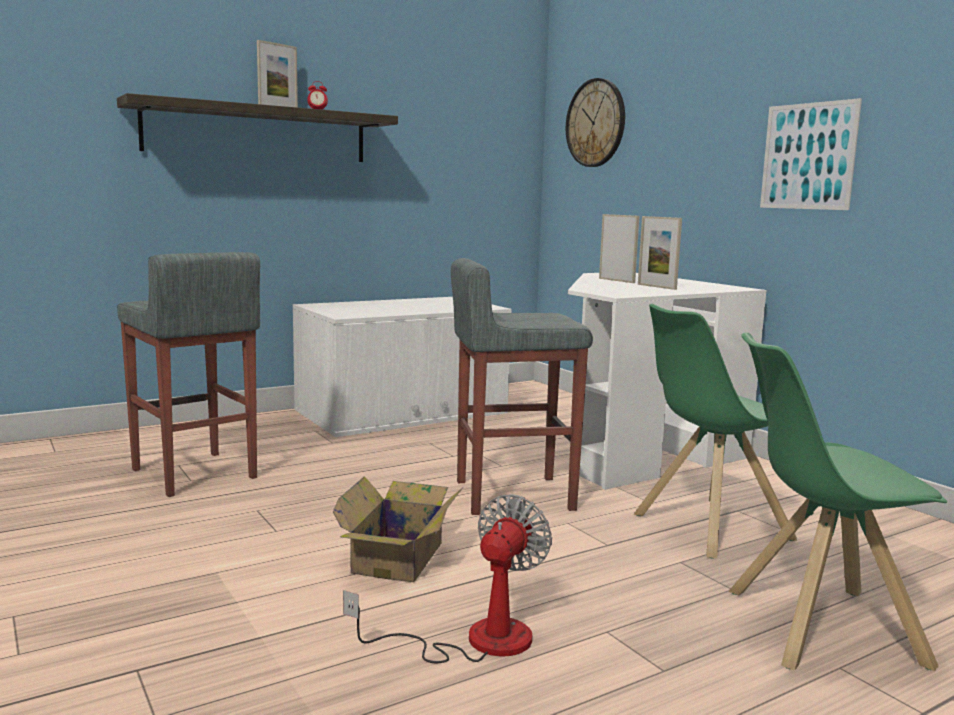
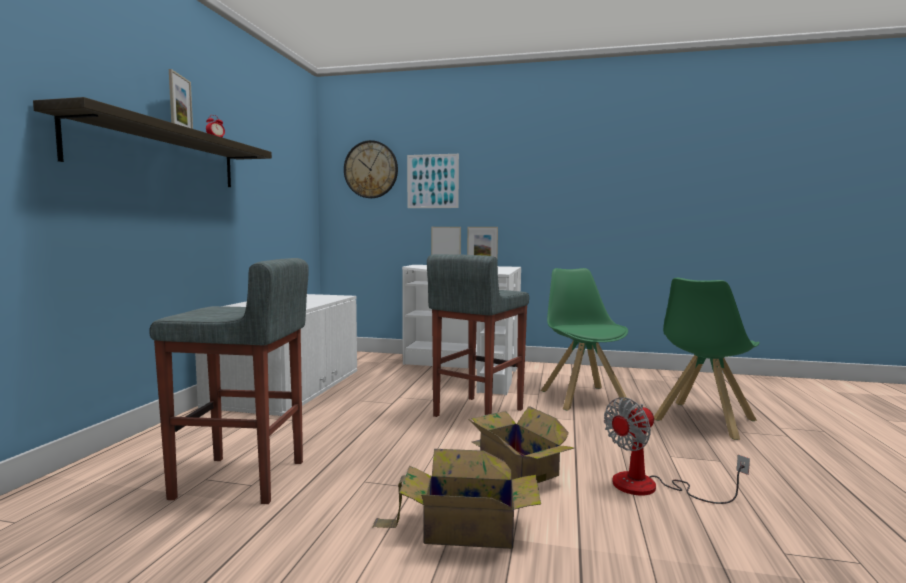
camera: 45 degrees left, 5 degrees down
(228, 575) = (464, 528): none -> cardboard box
(475, 641) = (651, 487): fan -> fan turned 105 degrees counterclockwise
(708, 527) = (582, 397): green chair -> green chair turned 150 degrees clockwise
(808, 156) = (537, 193): picture -> picture (432, 181)

